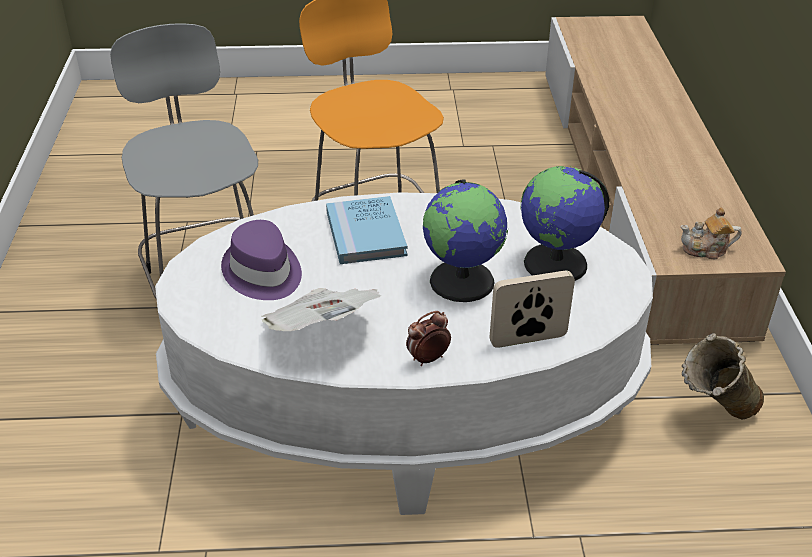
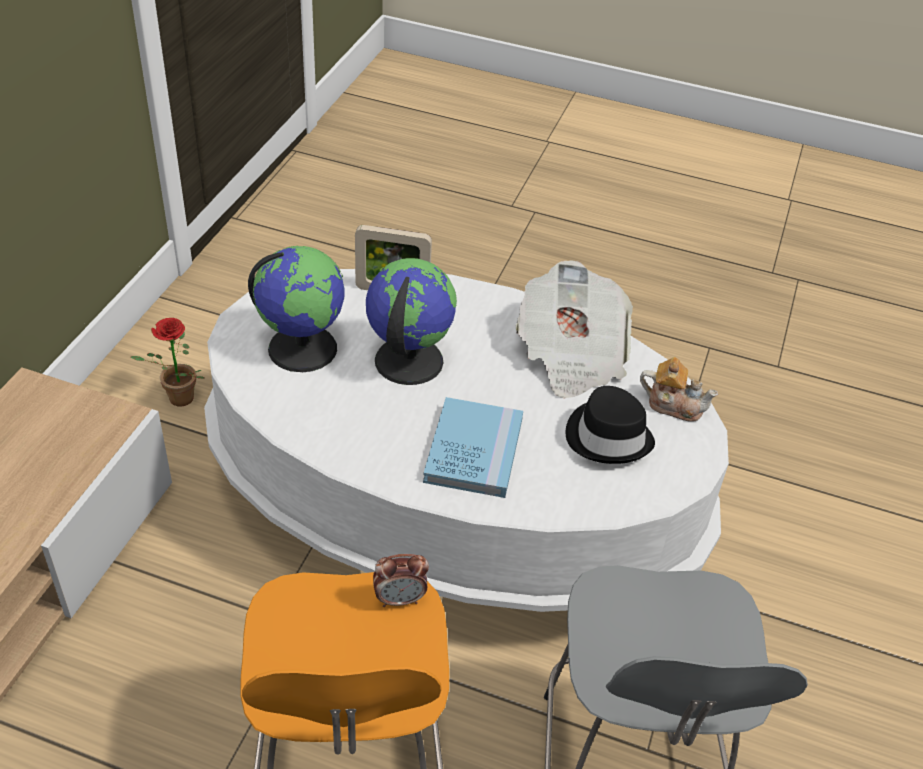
camera: 160 degrees left, 5 degrees up
(262, 273) = (608, 436): purple hat -> black hat
(427, 359) = (489, 303): alarm clock -> alarm clock (400, 599)
(706, 250) = (65, 417): teapot -> teapot (674, 405)
(713, 417) = (176, 400): beige vase -> potted plant

